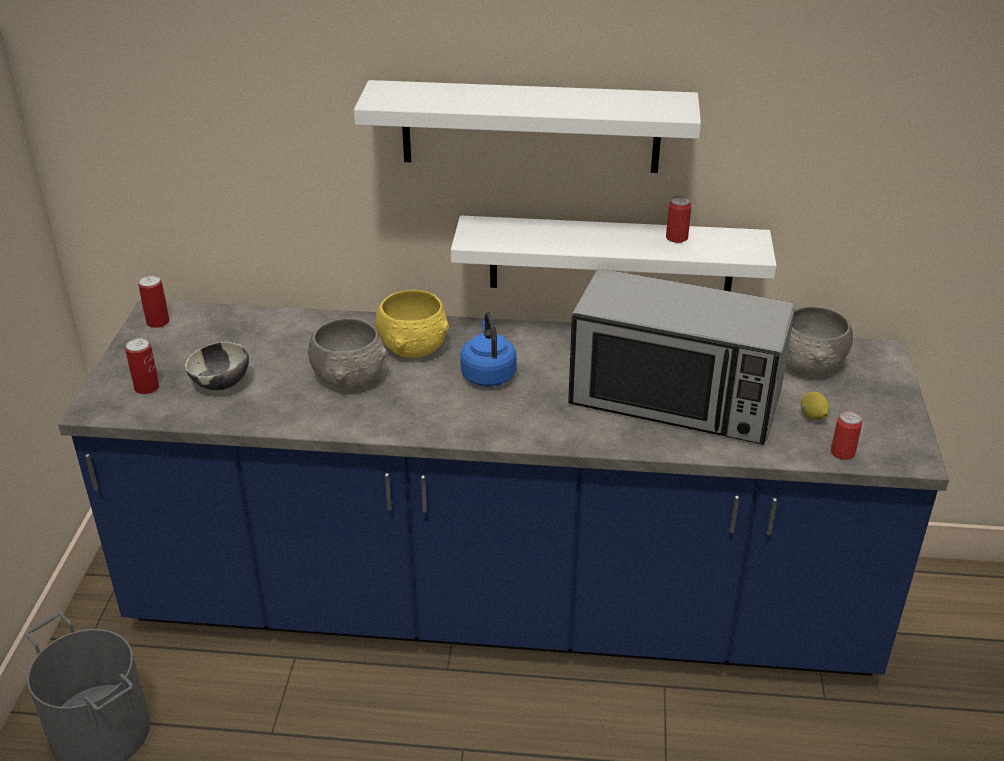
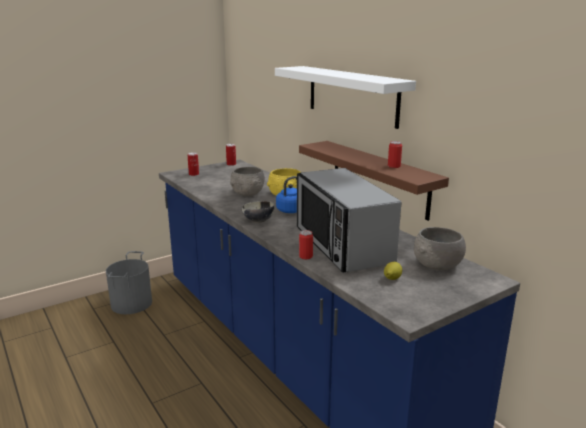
camera: 50 degrees right, 15 degrees down
(221, 385) = (211, 181): bowl -> bowl (258, 221)
(611, 258) = (379, 178): white shelf -> brown shelf
(842, 453) = (375, 295): can -> can (305, 256)

